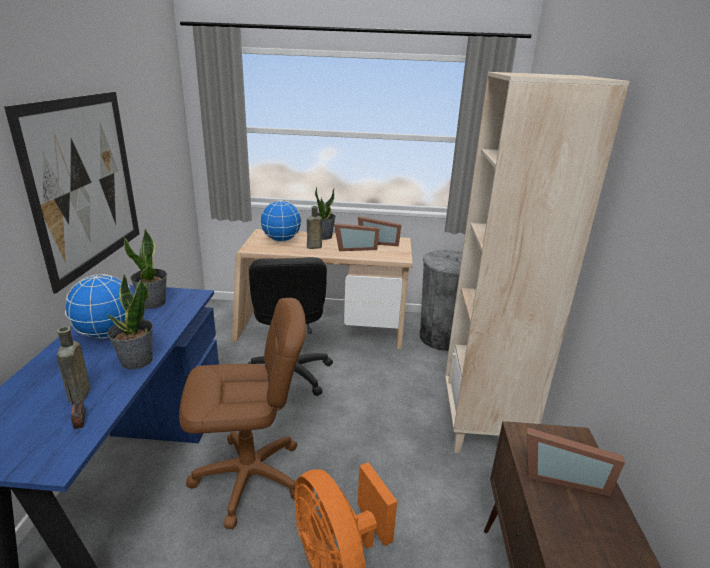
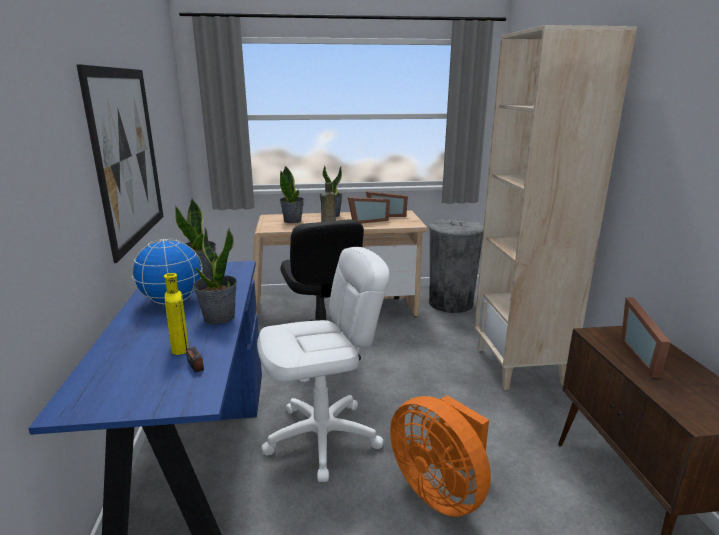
camera: 10 degrees left, 5 degrees down
(79, 396) = (180, 348): brown bottle -> yellow bottle
(249, 478) = (323, 438): brown office chair -> white office chair
(281, 240) = (293, 221): globe -> potted plant
(562, 476) = (644, 357): picture frame -> picture frame turned 90 degrees clockwise

